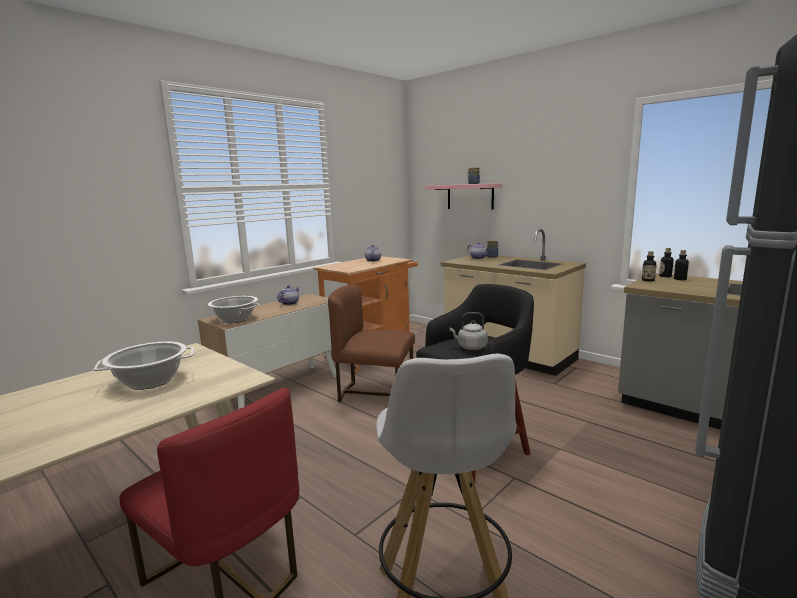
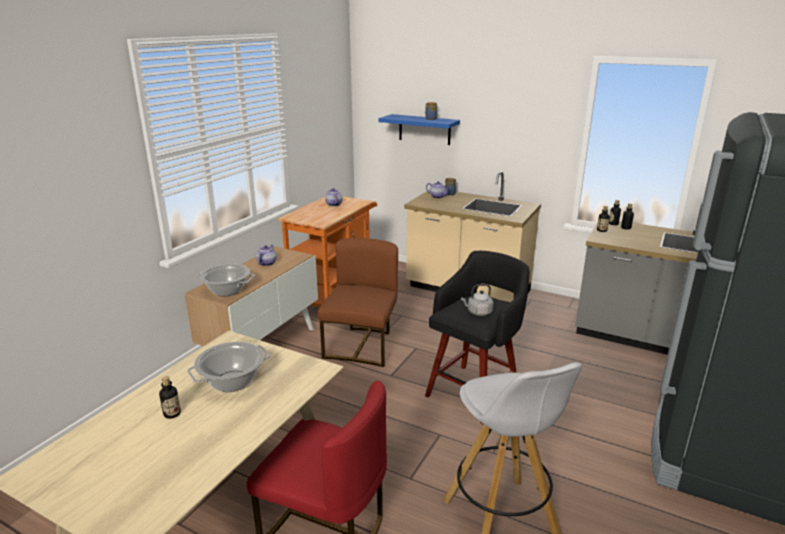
camera: 15 degrees left, 10 degrees up
(61, 402) = (172, 414): none -> bottle
(375, 394) = (362, 346): brown chair -> brown chair turned 105 degrees clockwise
(470, 196) = (424, 129): pink shelf -> blue shelf

